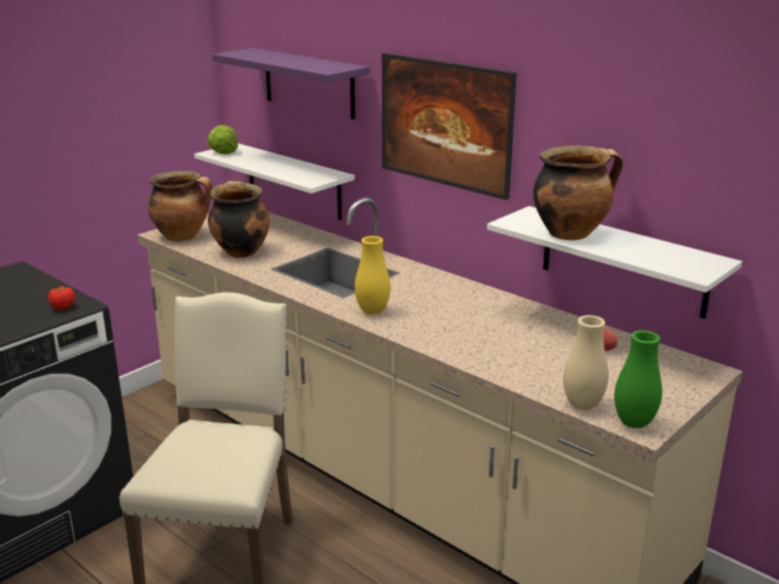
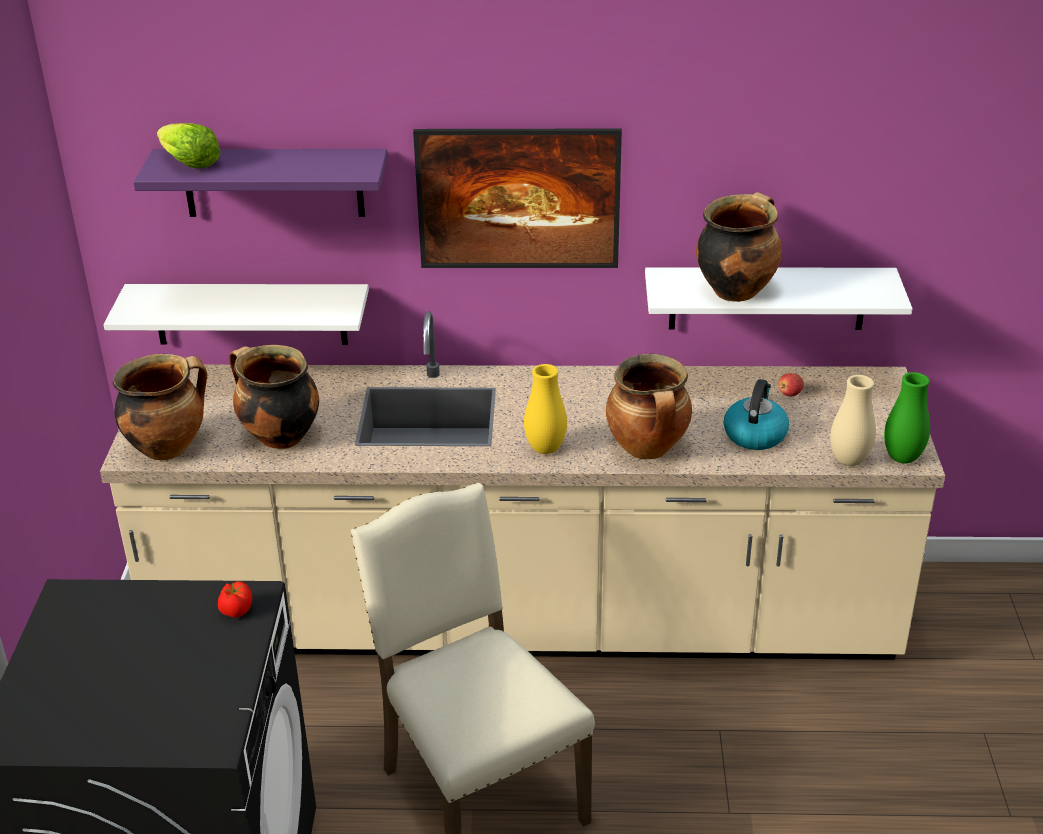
camera: 40 degrees left, 10 degrees up
(223, 151) = (137, 306): lettuce -> lettuce (189, 163)
(438, 338) = (648, 450): none -> cooking pot
(532, 360) = (754, 434): none -> kettle

